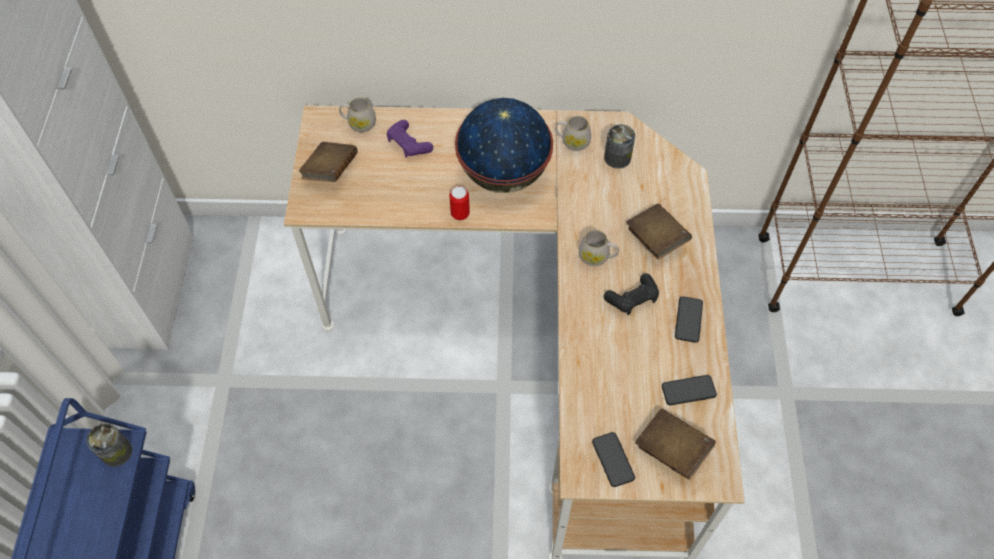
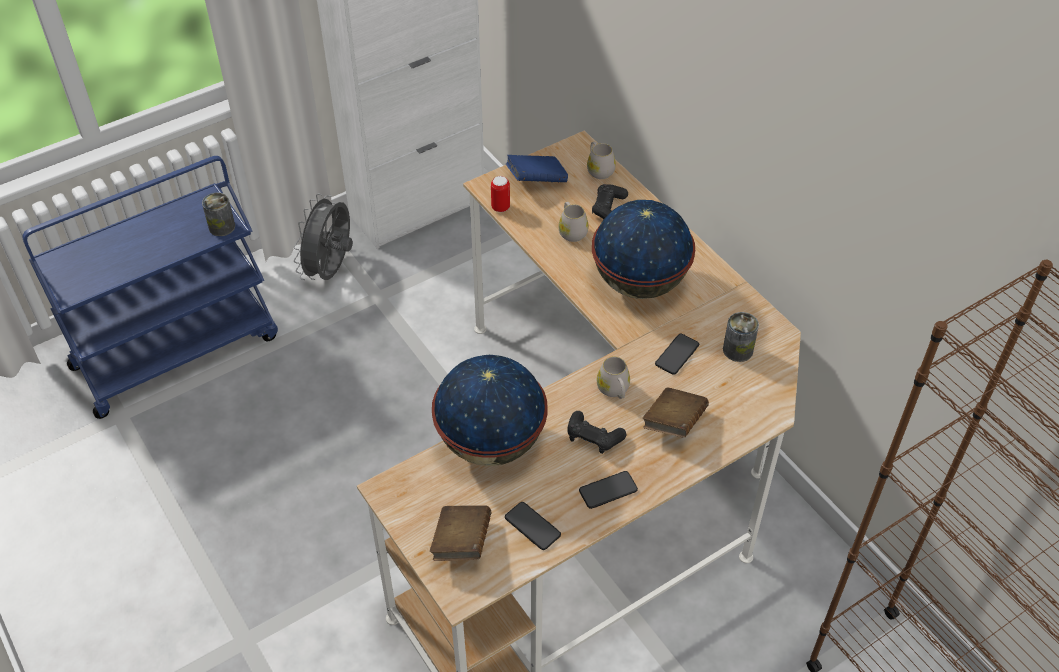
camera: 55 degrees right, 10 degrees down
(159, 400) = (331, 271): none -> grey fan
(331, 171) = (536, 180): brown book -> blue book
(408, 144) = (609, 209): purple game controller -> black game controller
(460, 214) = (571, 277): can -> can (500, 207)
(572, 141) = (722, 309): white mug -> white mug (571, 231)
(588, 371) = (491, 443): none -> globe
(613, 460) = (419, 504): phone -> phone (677, 355)

